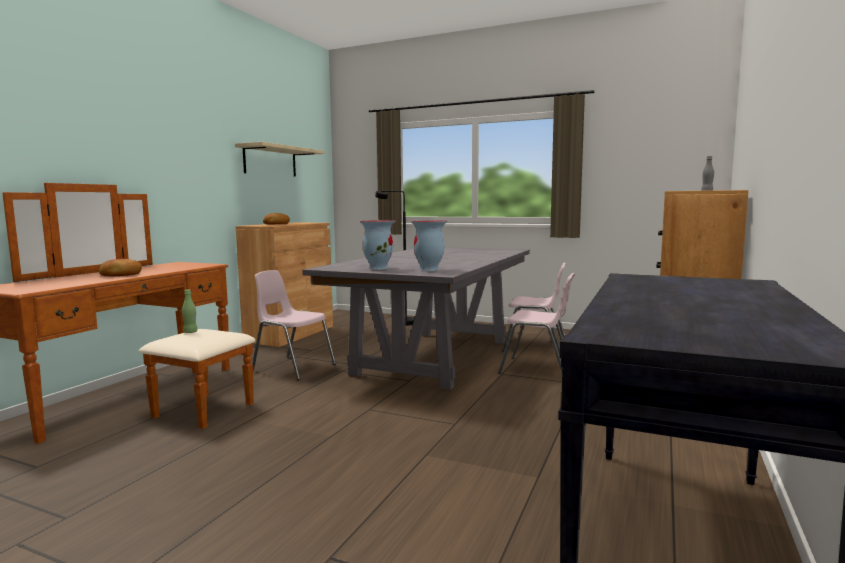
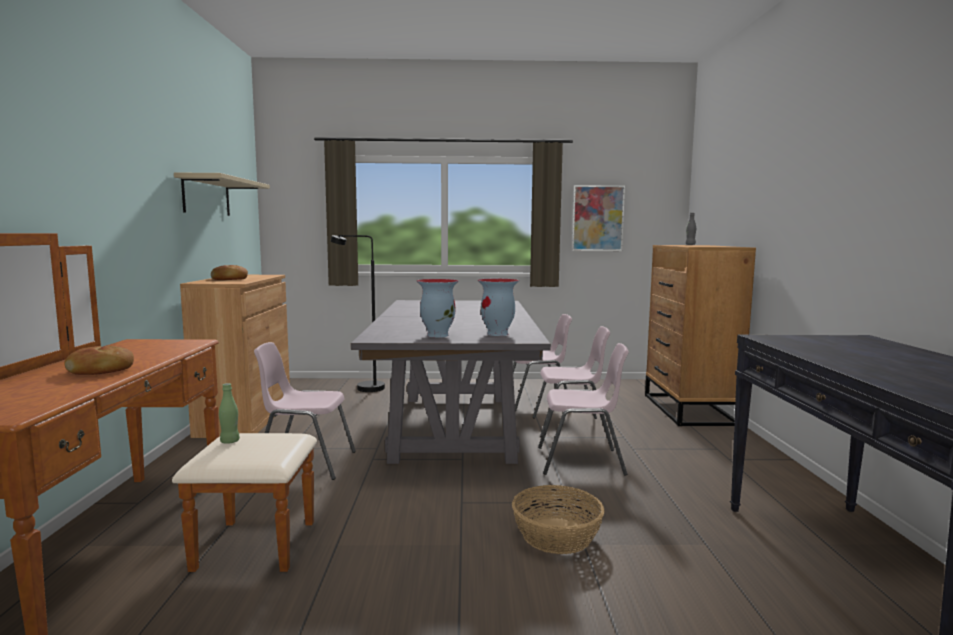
camera: 25 degrees left, 0 degrees up
(412, 445) = (557, 536): none -> basket
(510, 397) = (582, 461): none -> pink chair
(624, 168) = (597, 218): none -> picture

